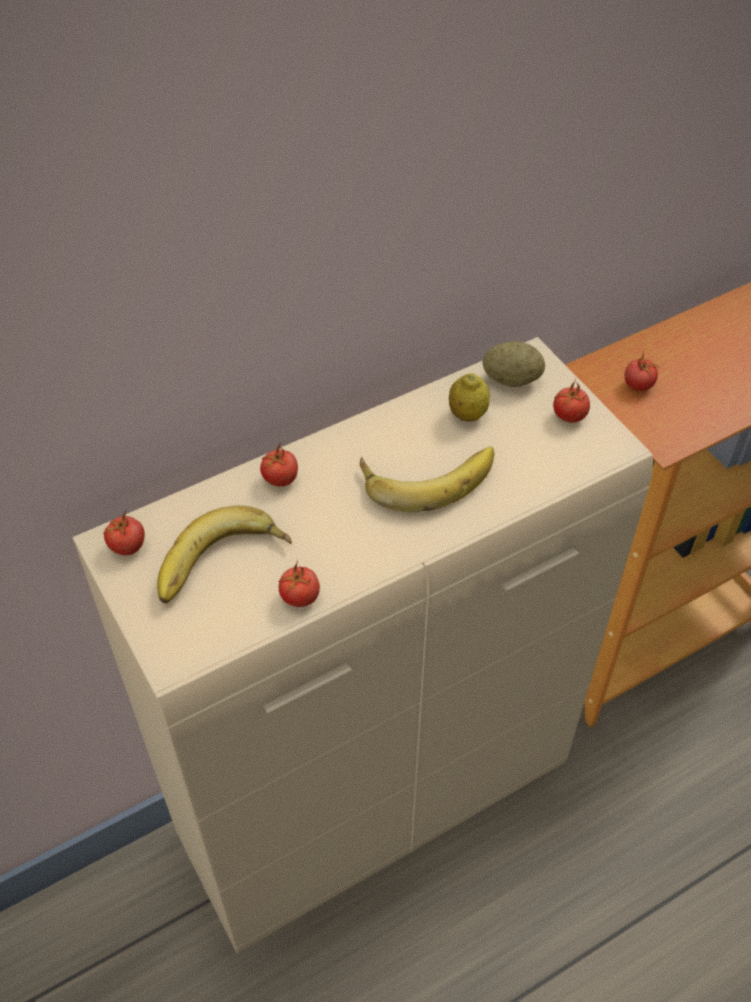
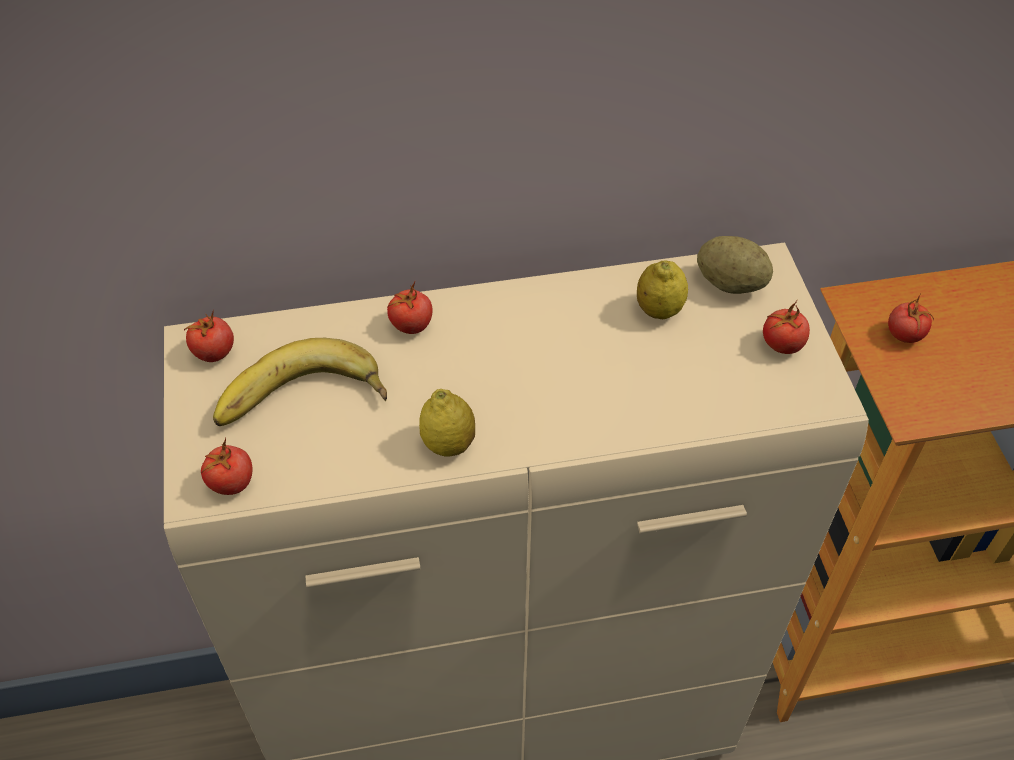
camera: 20 degrees right, 0 degrees up
(299, 597) = (369, 465): tomato -> tomato (231, 483)
(354, 563) = (448, 444): none -> lemon
(427, 475) = (579, 367): banana -> none

